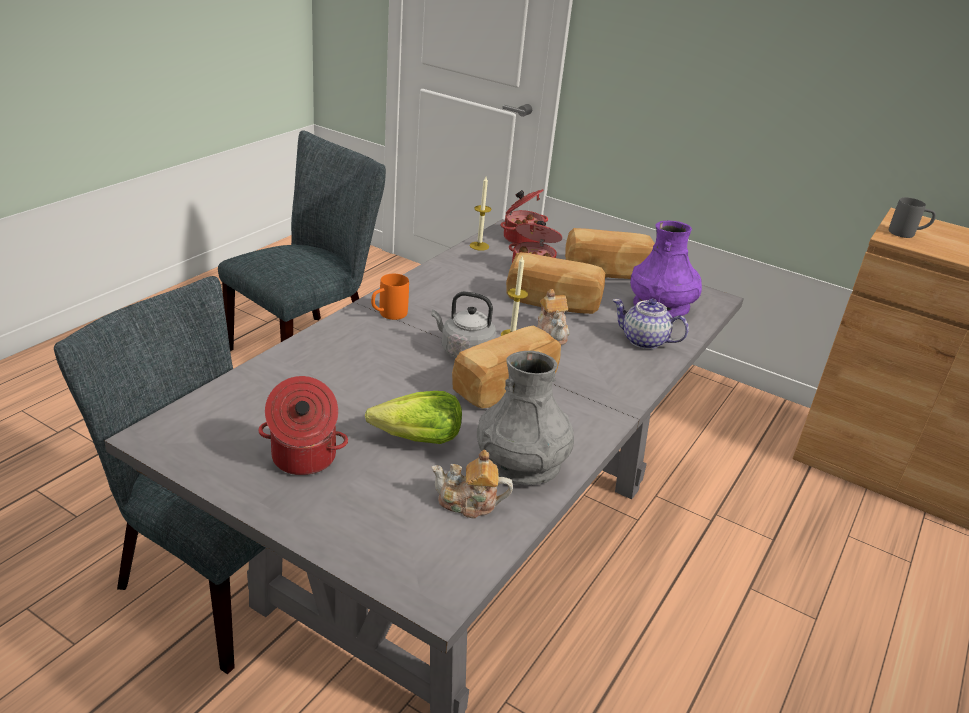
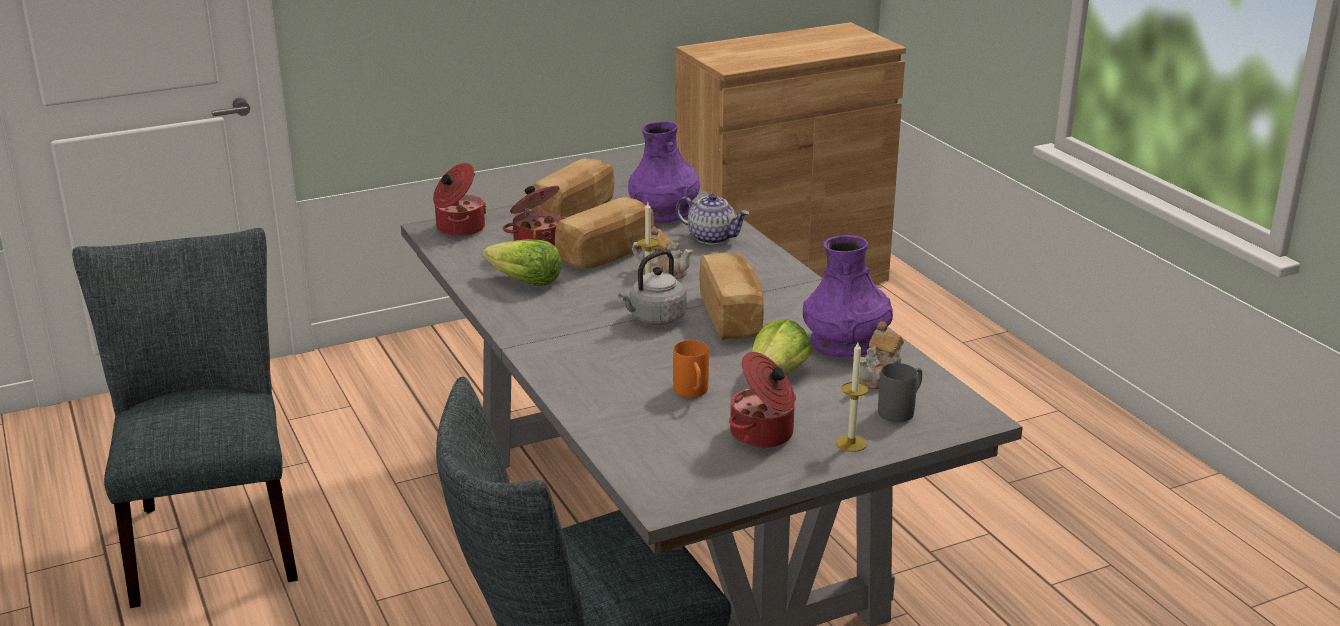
camera: 55 degrees left, 5 degrees down
(388, 315) = (549, 337): orange mug -> orange mug (692, 393)
(467, 282) = (524, 281): none -> lettuce
(479, 246) = (451, 254): candle -> candle (851, 443)
(521, 464) = (845, 342): grey vase -> purple vase
(643, 341) = (712, 238): teapot -> teapot turned 120 degrees counterclockwise
(907, 234) = (730, 60): grey mug -> grey mug (901, 410)

